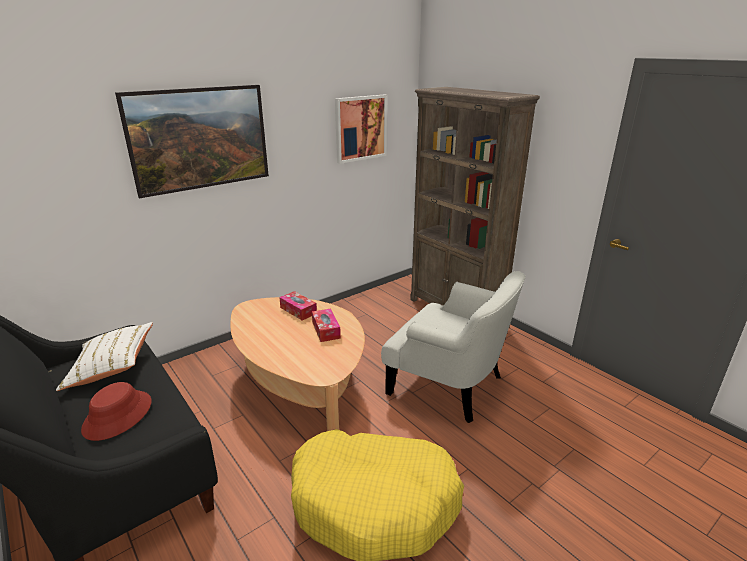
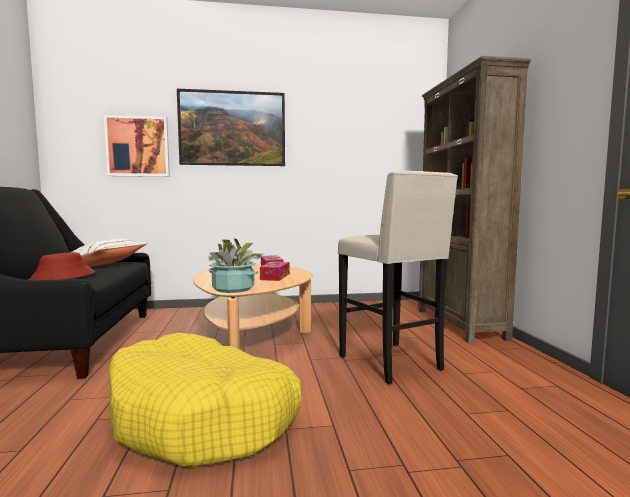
camera: 30 degrees right, 20 degrees down
(322, 370) = (233, 289): none -> potted plant
(360, 128) = (379, 139): picture -> picture (138, 146)
(449, 384) = (392, 363): white armchair -> beige stool

